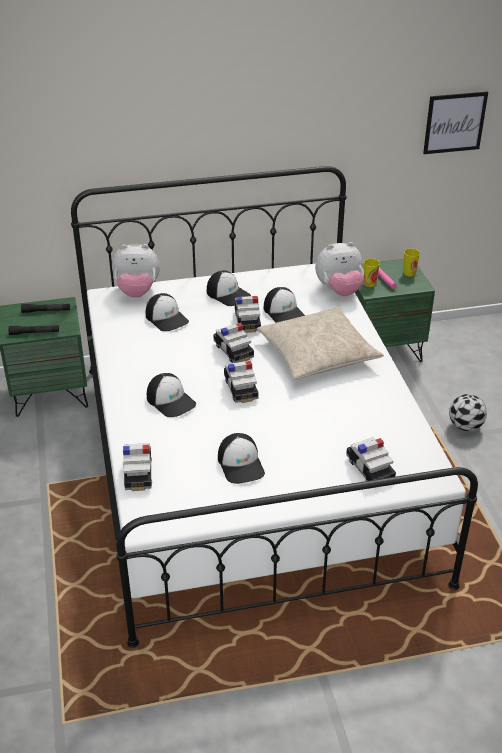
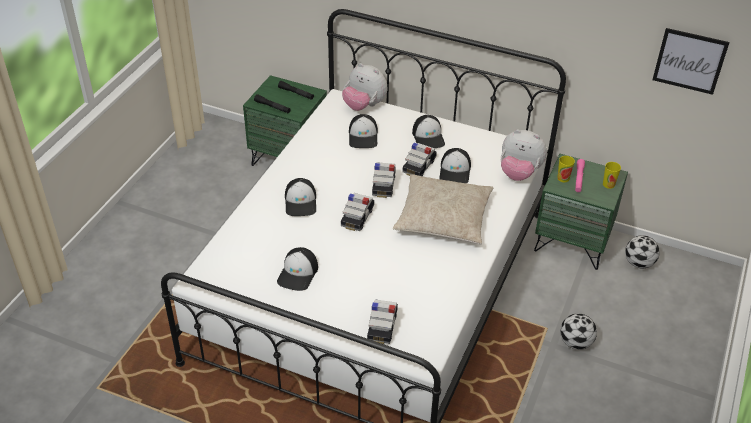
camera: 35 degrees right, 5 degrees up
(138, 473) = (227, 244): toy car -> none
(447, 341) = (639, 263): none -> football

